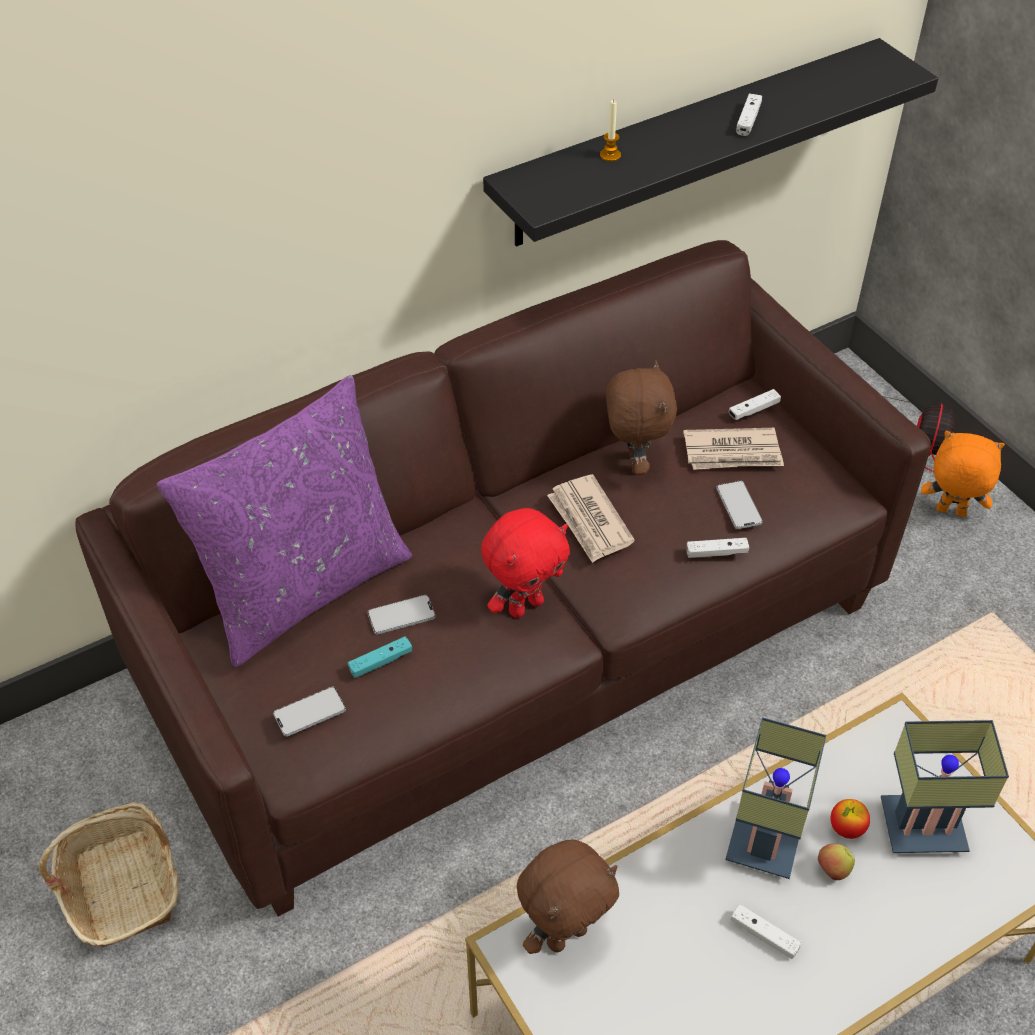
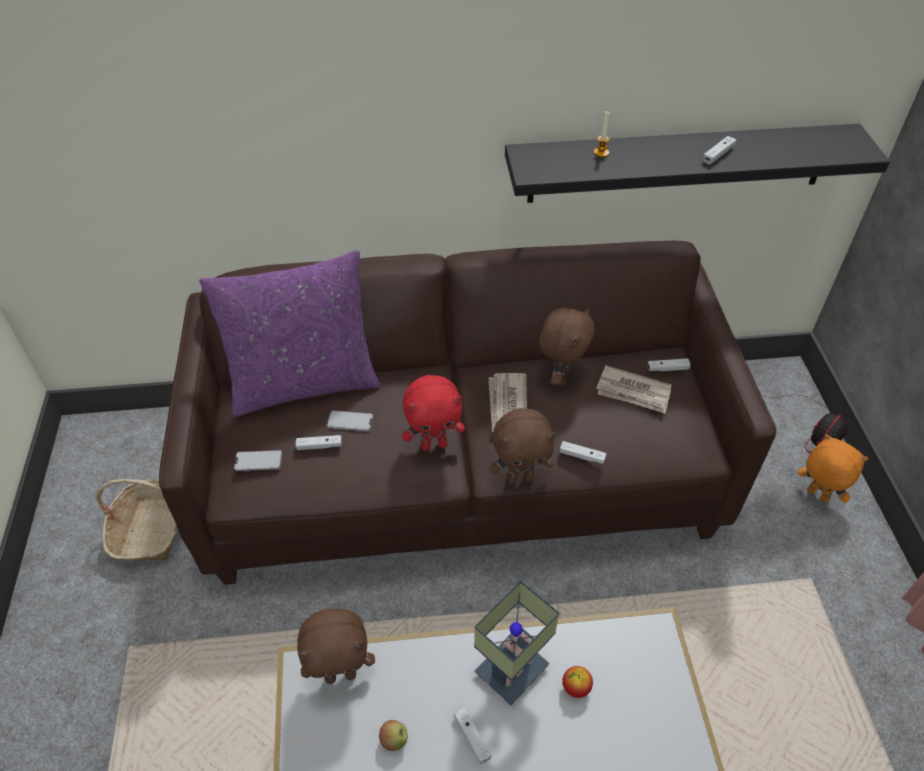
camera: 25 degrees right, 0 degrees up
(381, 662) = (319, 446): turquoise game controller -> white game controller
(654, 607) = (520, 477): none -> brown plush toy
(739, 506) = (616, 429): phone -> none
(832, 870) = (548, 713): apple -> apple (394, 740)
(919, 831) = (629, 714): table lamp -> none

